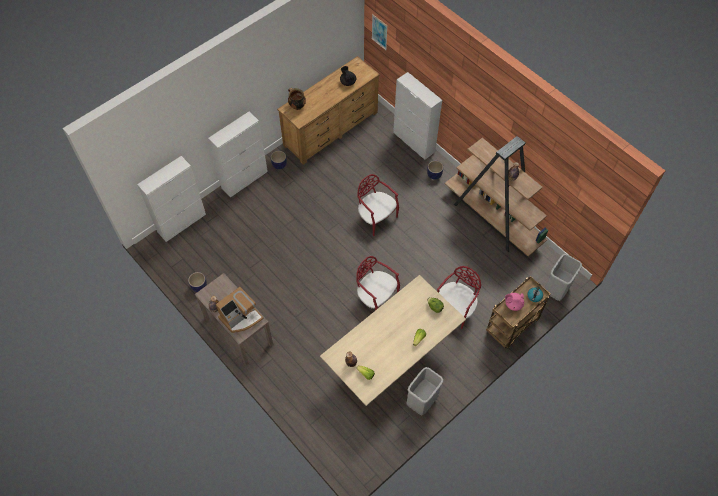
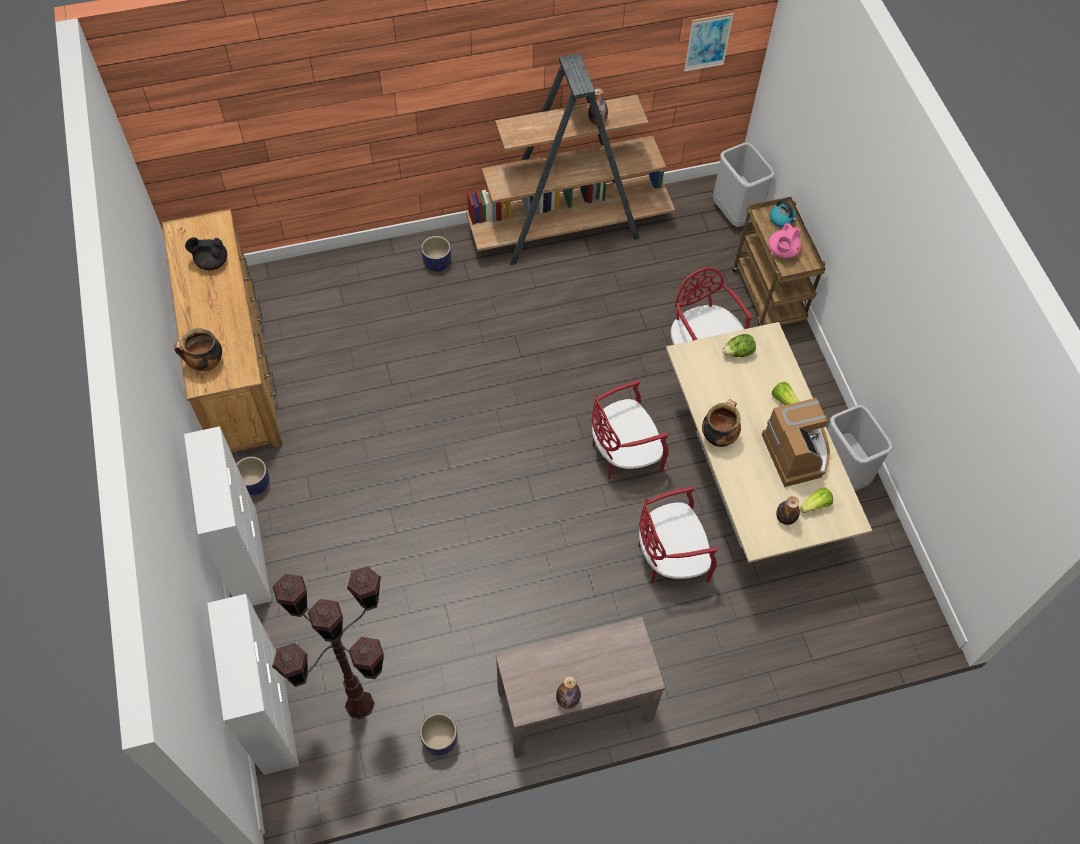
camera: 65 degrees left, 0 degrees up
(200, 250) = (359, 705): none -> brown floor lamp
(241, 317) = (610, 660): coffee machine -> coffee machine (797, 452)
(376, 217) = (468, 383): red chair -> red chair (670, 558)
(379, 32) = (181, 139): picture -> picture (708, 42)
(380, 317) = (718, 436): none -> cooking pot
(414, 142) = (353, 260): white cabinet -> none

